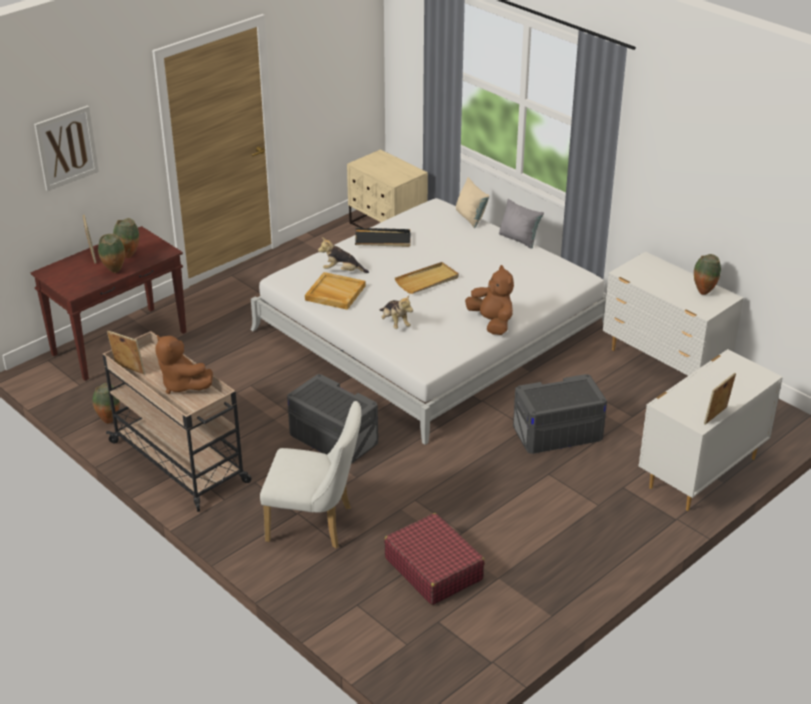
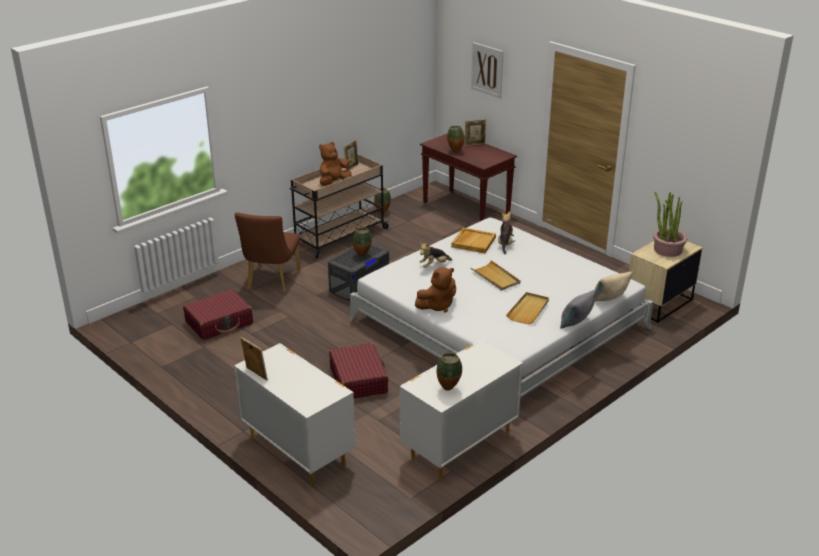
camera: 90 degrees right, 5 degrees down
(128, 255) = (476, 154): vase -> vase (362, 255)
(316, 524) = (271, 282): white chair -> brown chair
(383, 240) = (557, 259): black tray -> none
(386, 167) = (667, 250): none -> potted plant
(500, 262) = (528, 310): none -> beige tray
(557, 432) = (358, 379): grey storage box -> red suitcase

